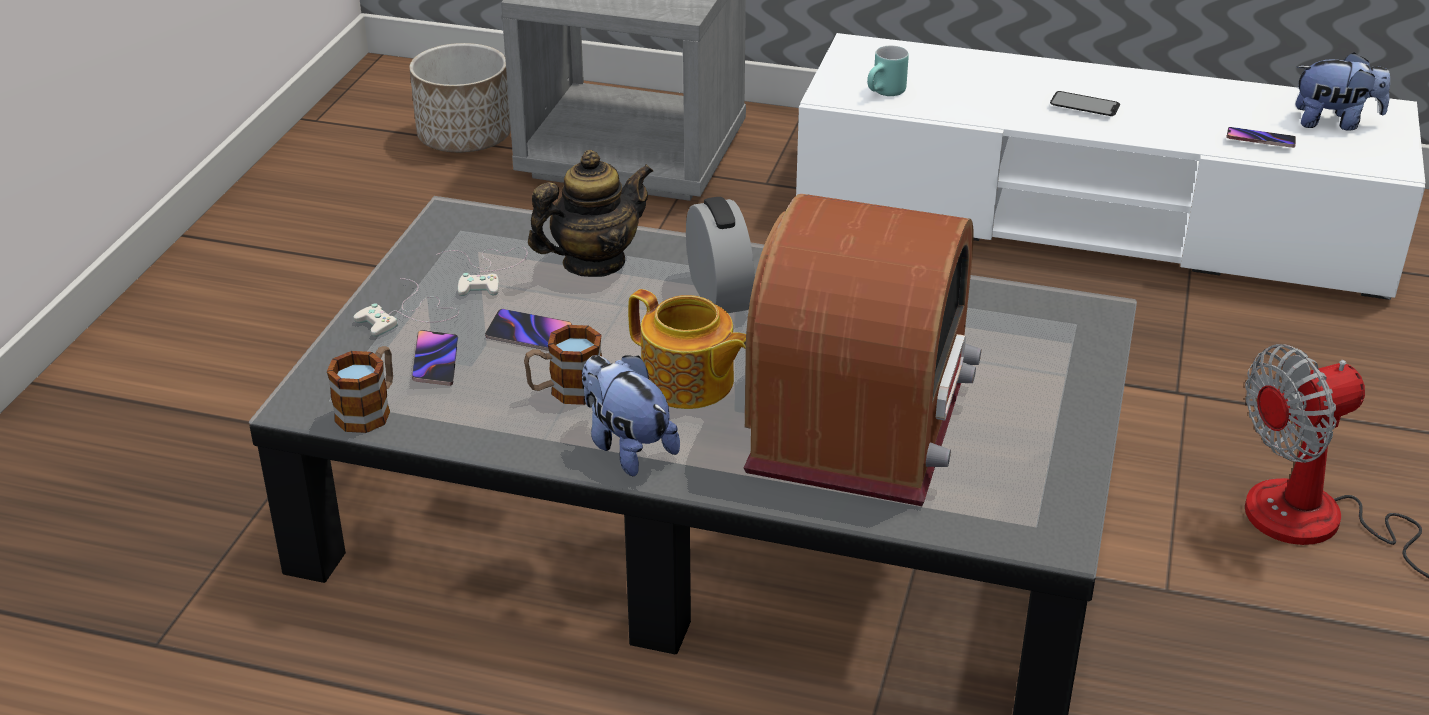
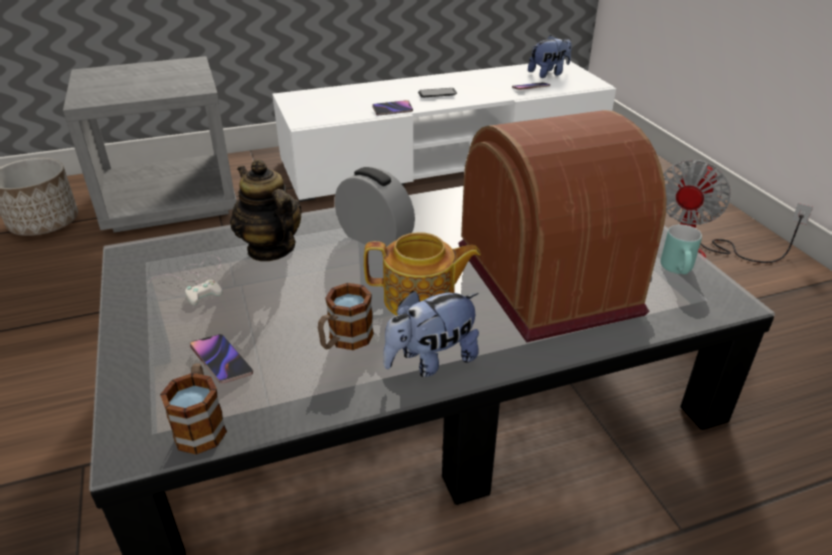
camera: 35 degrees left, 0 degrees up
(409, 315) = (164, 334): white game controller -> none
(529, 334) = (275, 312): phone -> phone (392, 110)
(593, 263) = (271, 248): teapot -> teapot turned 60 degrees counterclockwise
(626, 447) = (431, 361): plush toy -> plush toy turned 45 degrees counterclockwise
(886, 94) = (333, 113): turquoise mug -> turquoise mug (679, 271)

